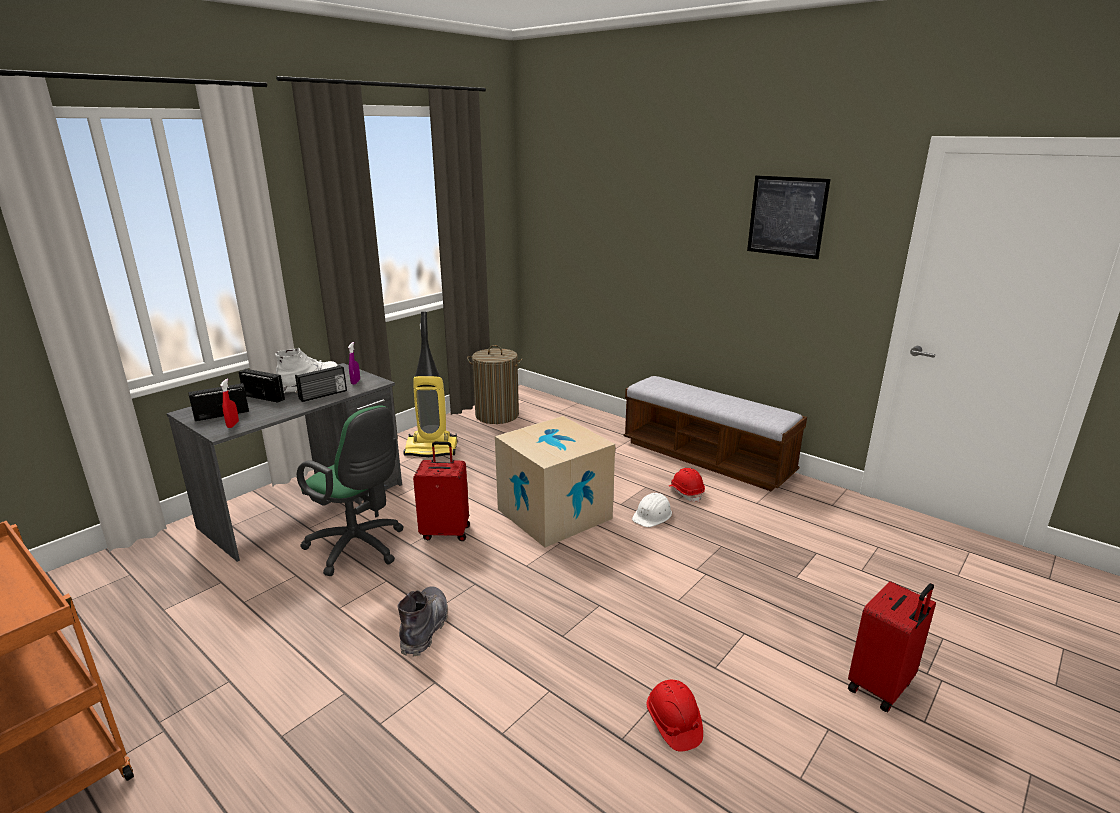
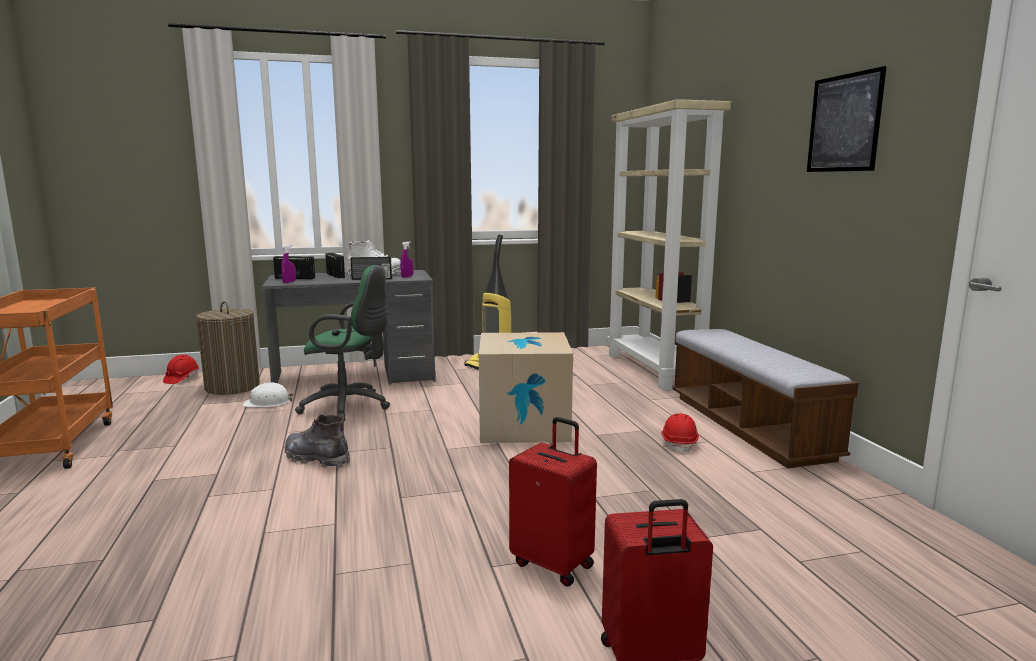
camera: 35 degrees right, 10 degrees down
(233, 425) = (289, 282): red spray bottle -> purple spray bottle
(359, 549) = (349, 407): green office chair -> green office chair turned 60 degrees counterclockwise
(425, 628) = (317, 459): grey boot -> grey boot turned 105 degrees counterclockwise
(446, 532) = (421, 413): red suitcase -> red suitcase (553, 564)
(497, 415) = (579, 358): laundry basket -> laundry basket (232, 387)
(575, 414) = (654, 370): none -> beige bookcase
(652, 515) = (615, 450): white hard hat -> white hard hat (268, 403)
(673, 724) = (389, 584): red hard hat -> red hard hat (181, 379)

